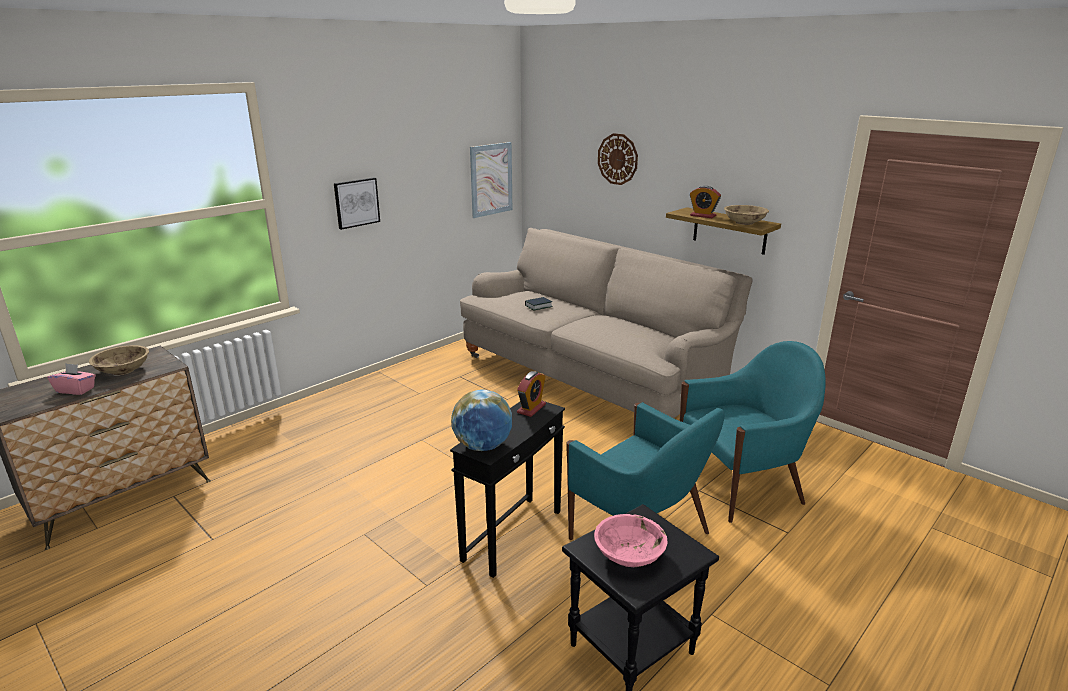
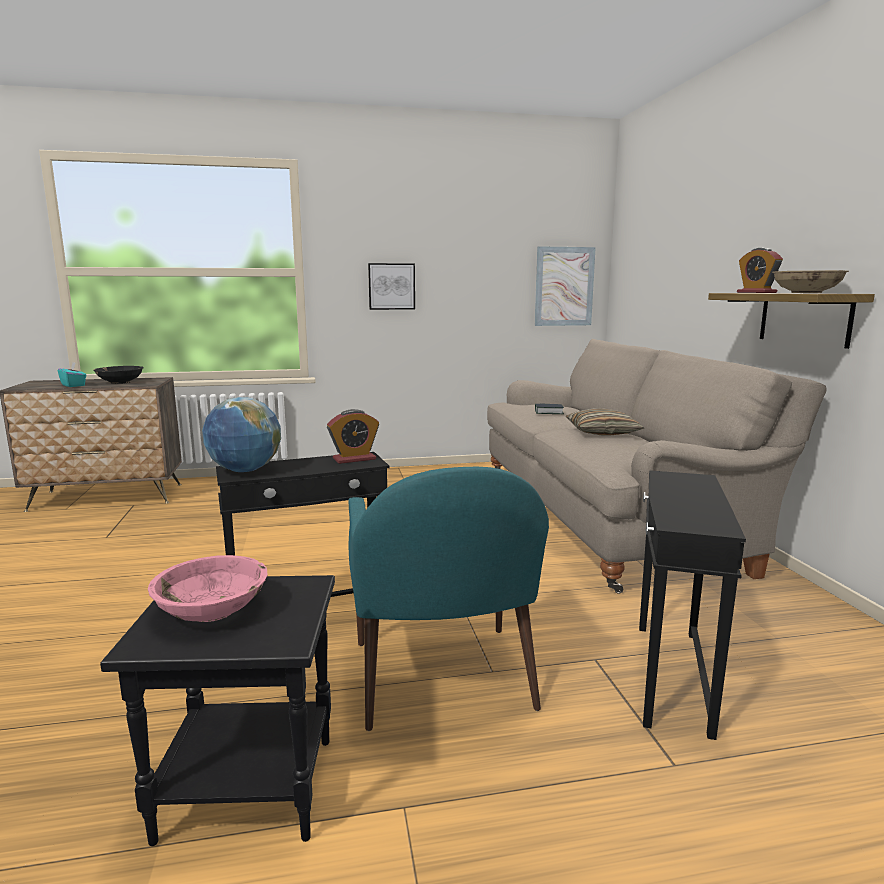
camera: 35 degrees right, 10 degrees down
(76, 390) = (73, 385): pink tissue box -> turquoise tissue box
(123, 370) = (120, 382): beige bowl -> black bowl
(605, 323) = (602, 432): none -> pillow
(617, 159) = (689, 245): wall clock -> none
(741, 484) = (671, 676): turquoise armchair -> black side table

